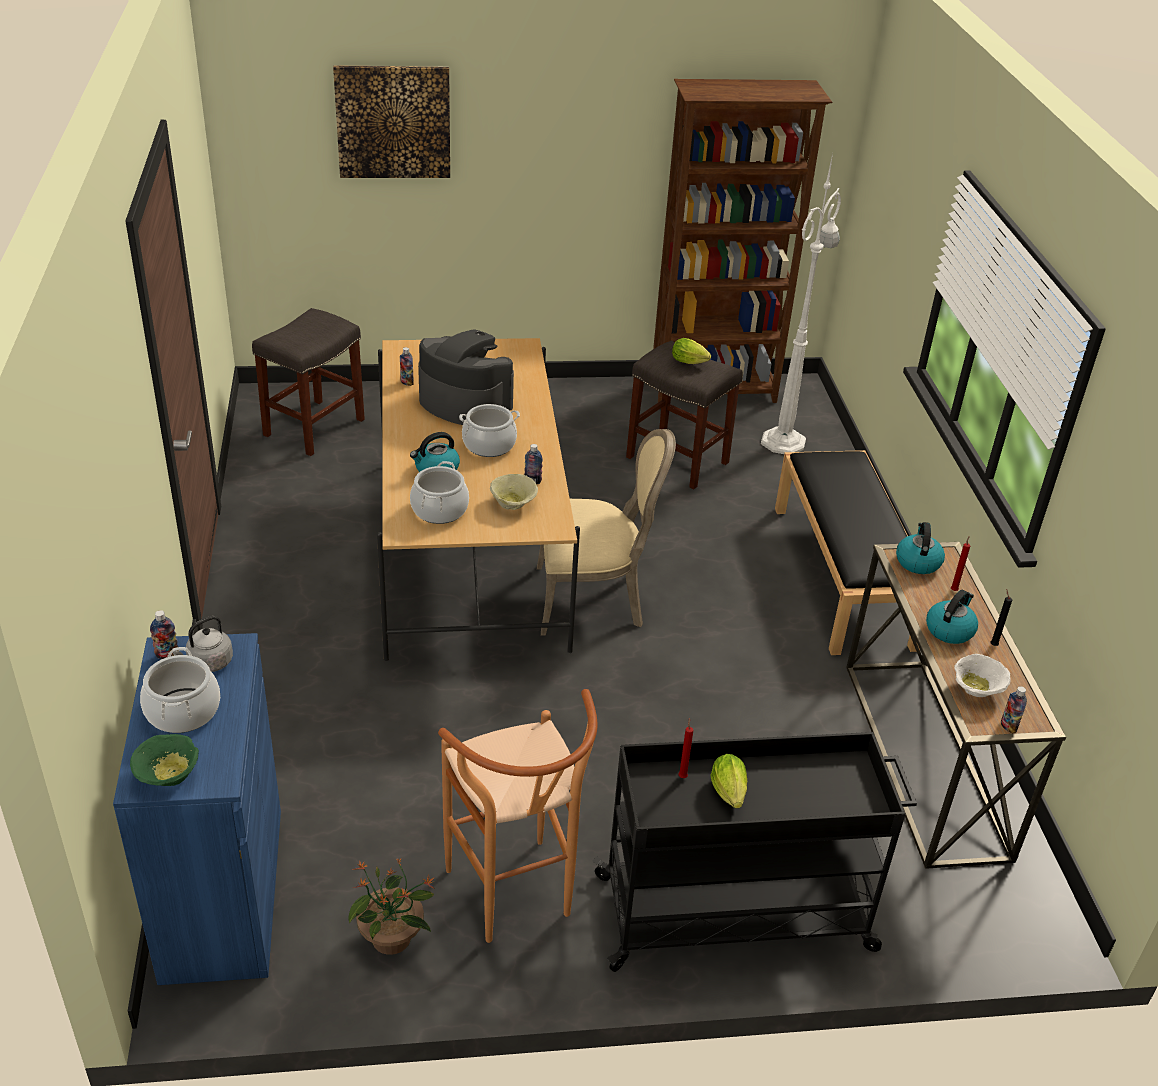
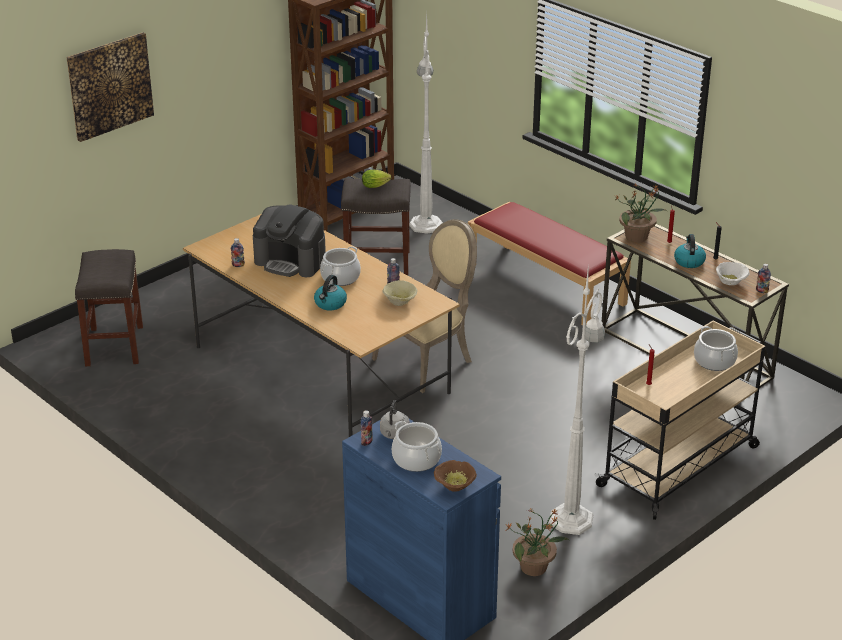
camera: 35 degrees left, 5 degrees down
(168, 775) = (454, 486): green bowl -> brown bowl
(439, 510) = (364, 323): cooking pot -> cooking pot (714, 361)
(464, 403) = (291, 261): coffee machine -> coffee machine turned 150 degrees counterclockwise
(515, 901) = (572, 518): brown stool -> white floor lamp
(729, 795) = (678, 381): lettuce -> none
(737, 913) = (680, 465): black cart -> beige cart
(844, 576) = (546, 284): black bench -> red bench
(917, 561) = (637, 236): kettle -> potted plant

